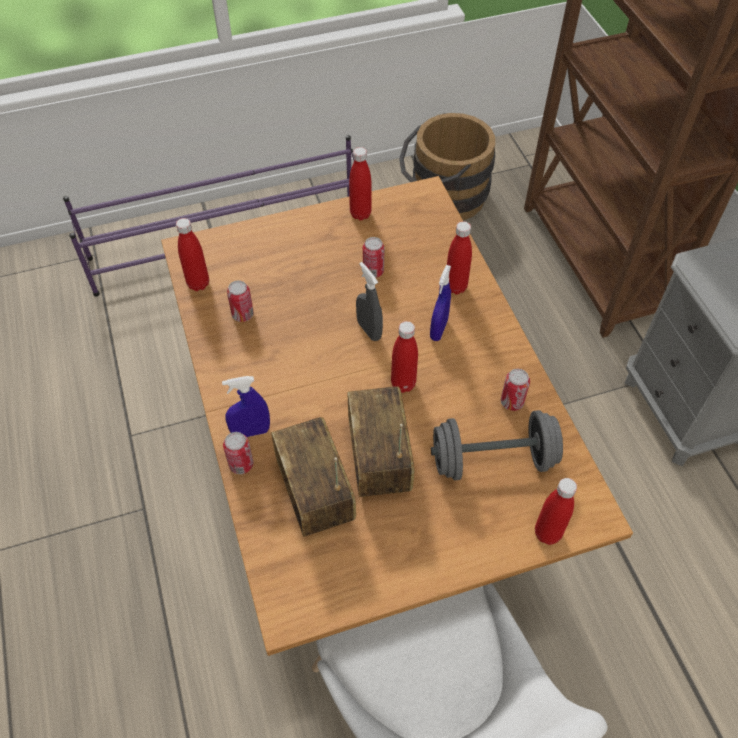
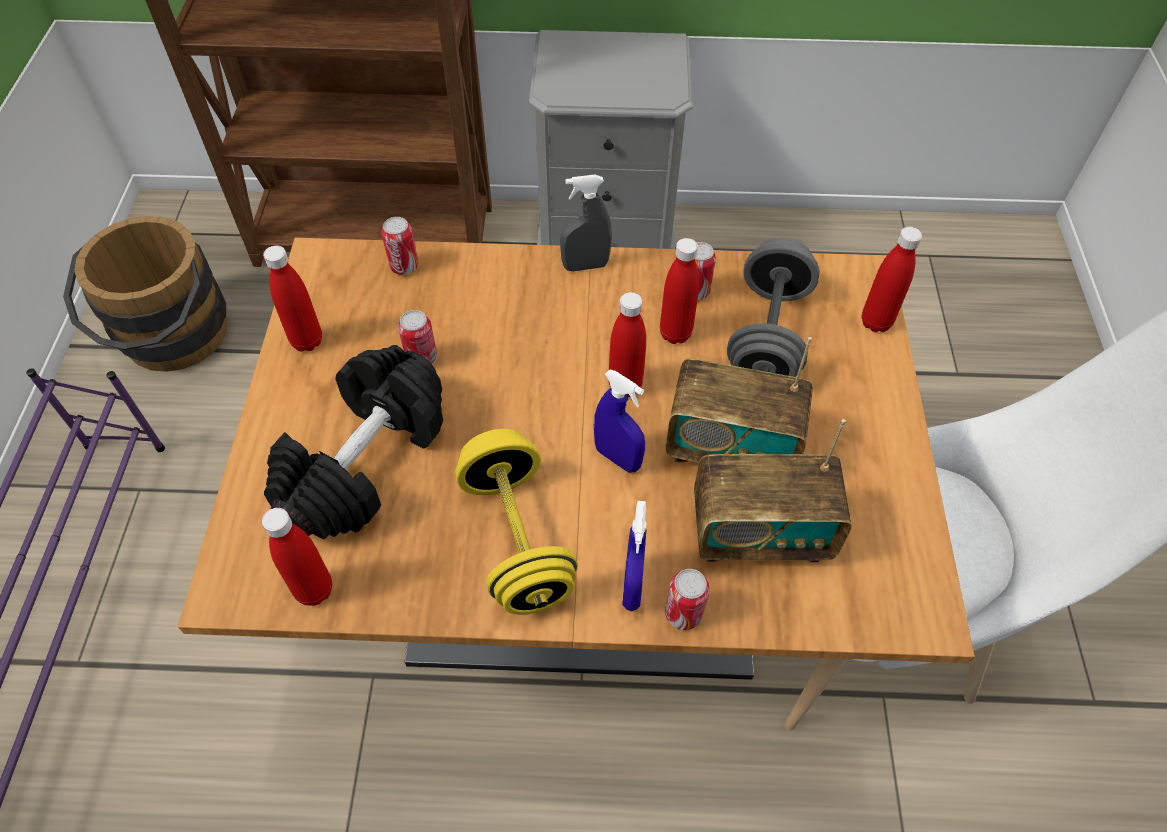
camera: 70 degrees left, 0 degrees up
(242, 314) = (412, 542): can -> can (404, 266)
(262, 363) = (517, 539): none -> yellow dumbbell
(288, 273) = (365, 461): none -> black dumbbell
(369, 330) = (521, 395): grey spray bottle -> grey spray bottle (585, 266)
(438, 329) = (556, 323): blue spray bottle -> blue spray bottle (617, 458)
(455, 287) = (497, 284): red bottle -> red bottle (675, 333)

